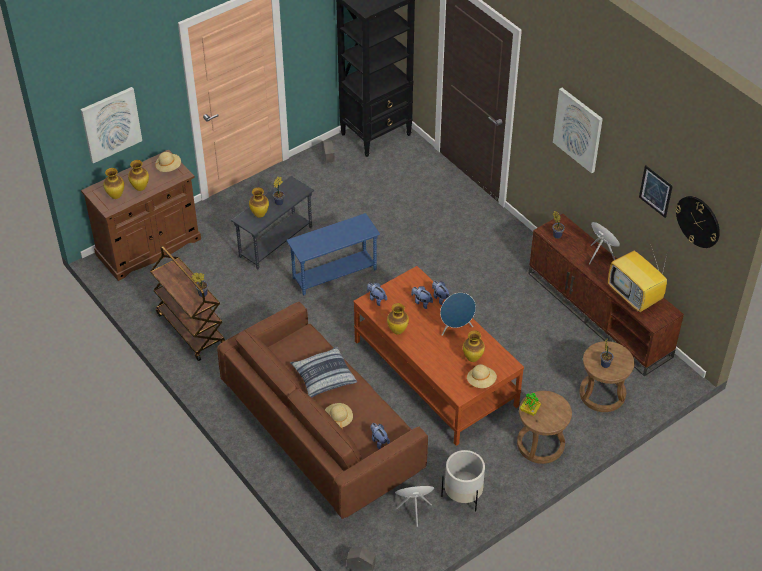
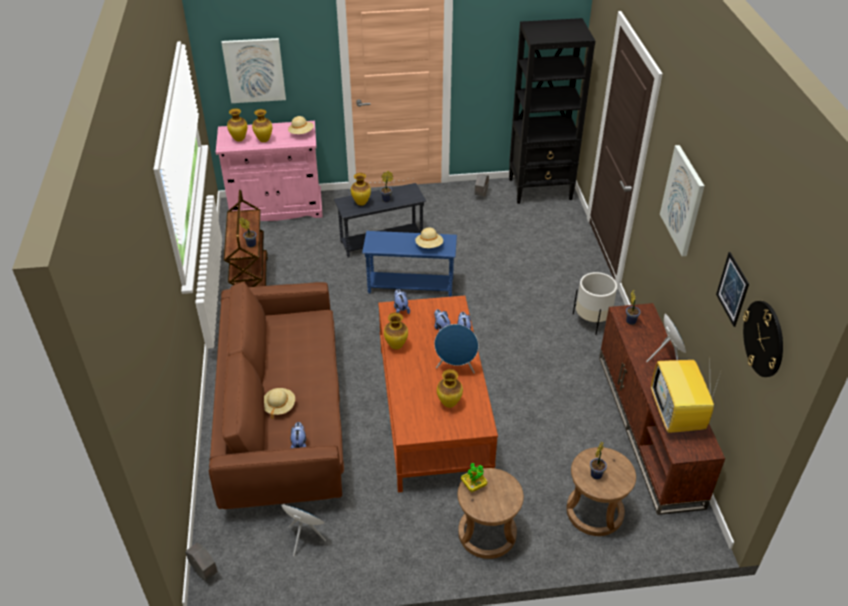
camera: 30 degrees right, 5 degrees down
(148, 247) = (276, 208): brown cabinet -> pink cabinet
(323, 377) = (300, 361): pillow -> none
(463, 495) = (364, 547): white planter -> white planter (592, 320)
(481, 381) = (439, 430): beige hat -> beige hat (429, 246)

